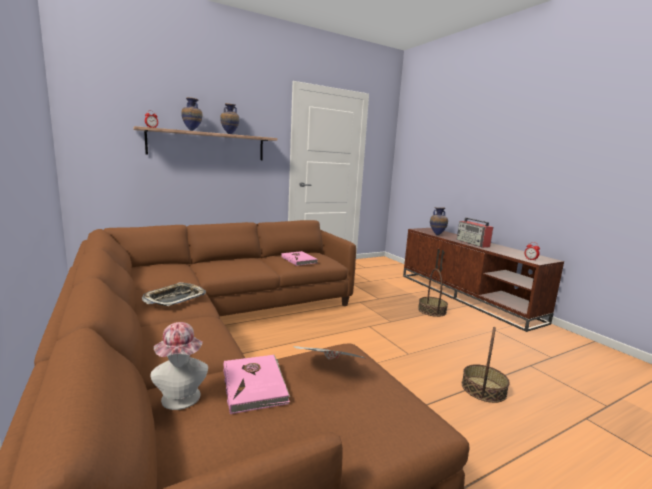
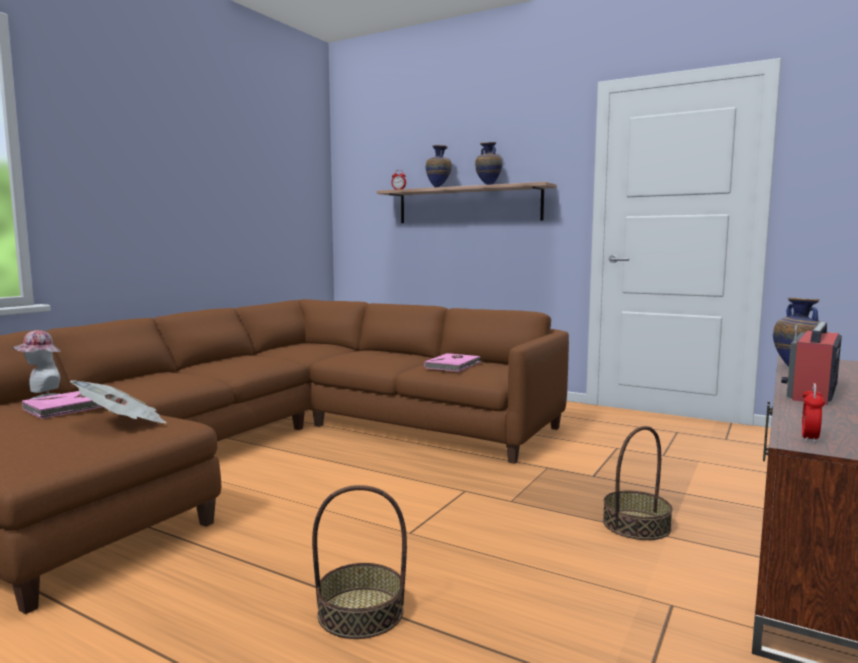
camera: 60 degrees right, 5 degrees down
(175, 298) = (237, 362): tray -> none

